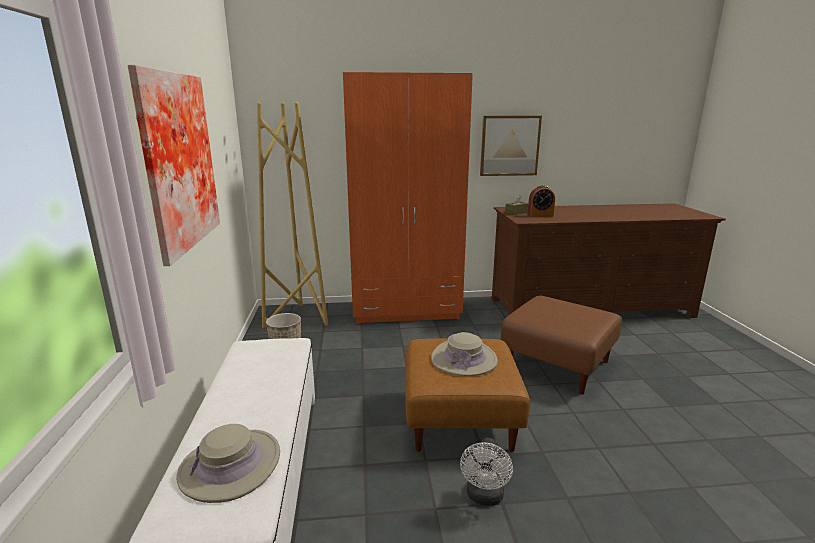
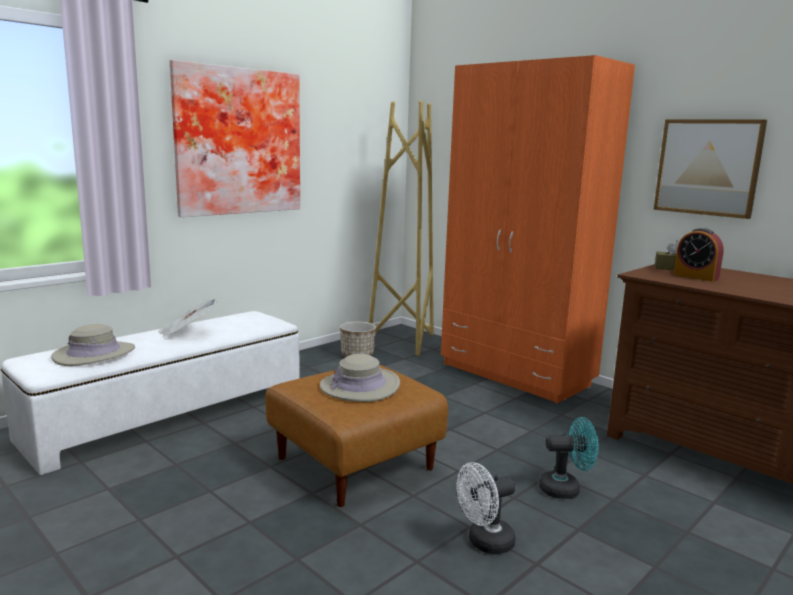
camera: 50 degrees right, 5 degrees down
(248, 391) = (187, 332): none -> newspaper
(484, 497) = (248, 510): white fan -> white fan (484, 543)
(556, 364) = (566, 489): brown ottoman -> turquoise fan

